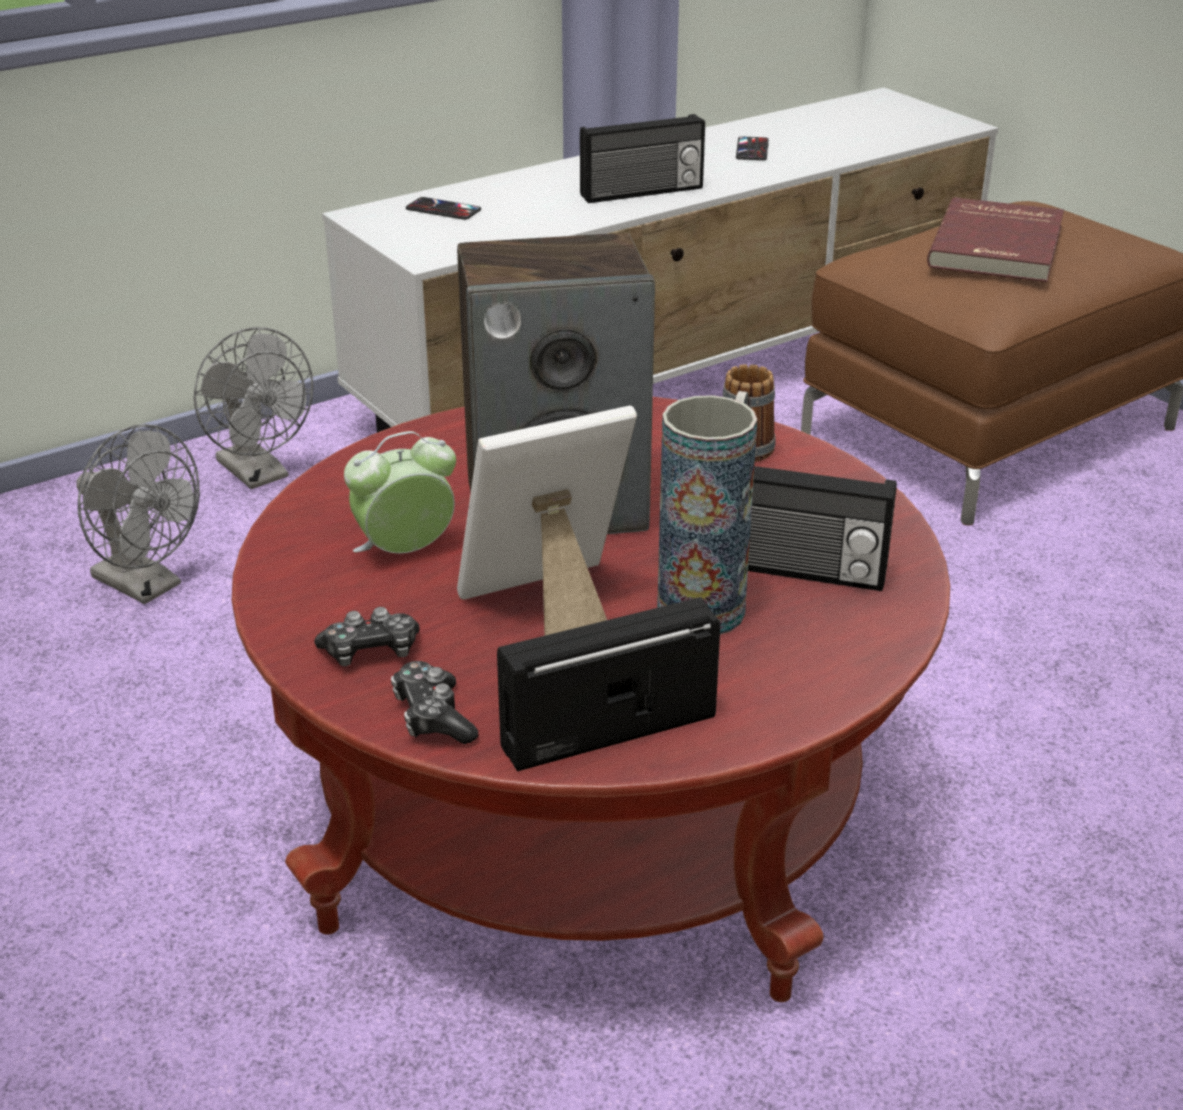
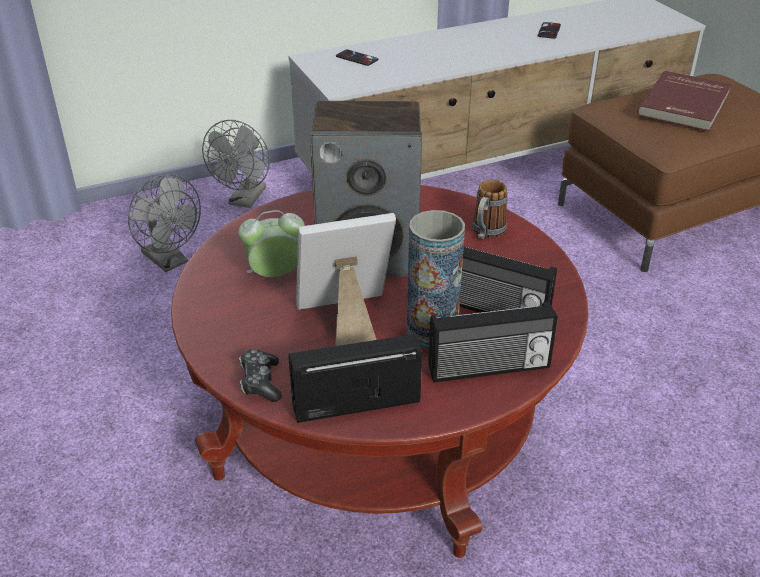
camera: 10 degrees right, 5 degrees up
(260, 474) = (245, 200): grey fan -> grey fan turned 45 degrees clockwise
(371, 652) = (238, 337): game controller -> none
(642, 192) = (475, 55): radio -> radio (489, 369)

